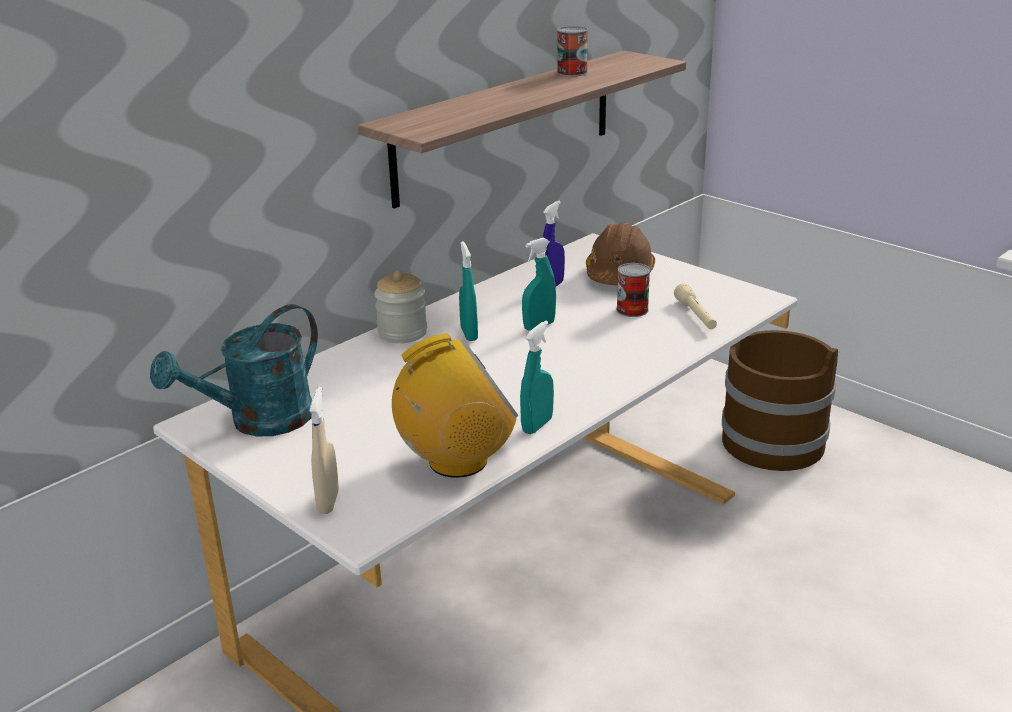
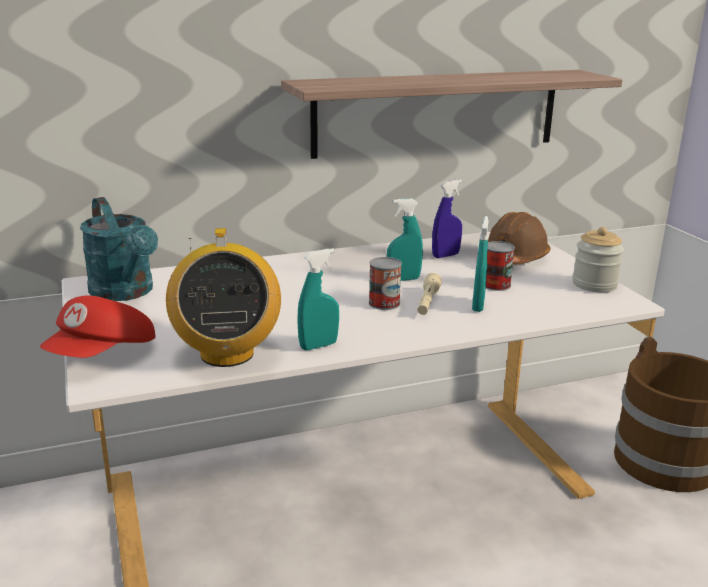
camera: 25 degrees right, 5 degrees down
(259, 422) = (126, 293): turquoise watering can -> turquoise watering can turned 105 degrees counterclockwise
(328, 502) = (103, 354): beige spray bottle -> red cap
(402, 333) = (294, 261): jar -> jar (594, 284)
(457, 461) = (226, 353): radio -> radio turned 75 degrees clockwise
(469, 334) = (342, 272): turquoise spray bottle -> turquoise spray bottle (478, 306)
(572, 72) = (506, 74): can -> can (384, 303)
(696, 316) = (548, 301): beige flashlight -> beige flashlight (427, 303)

